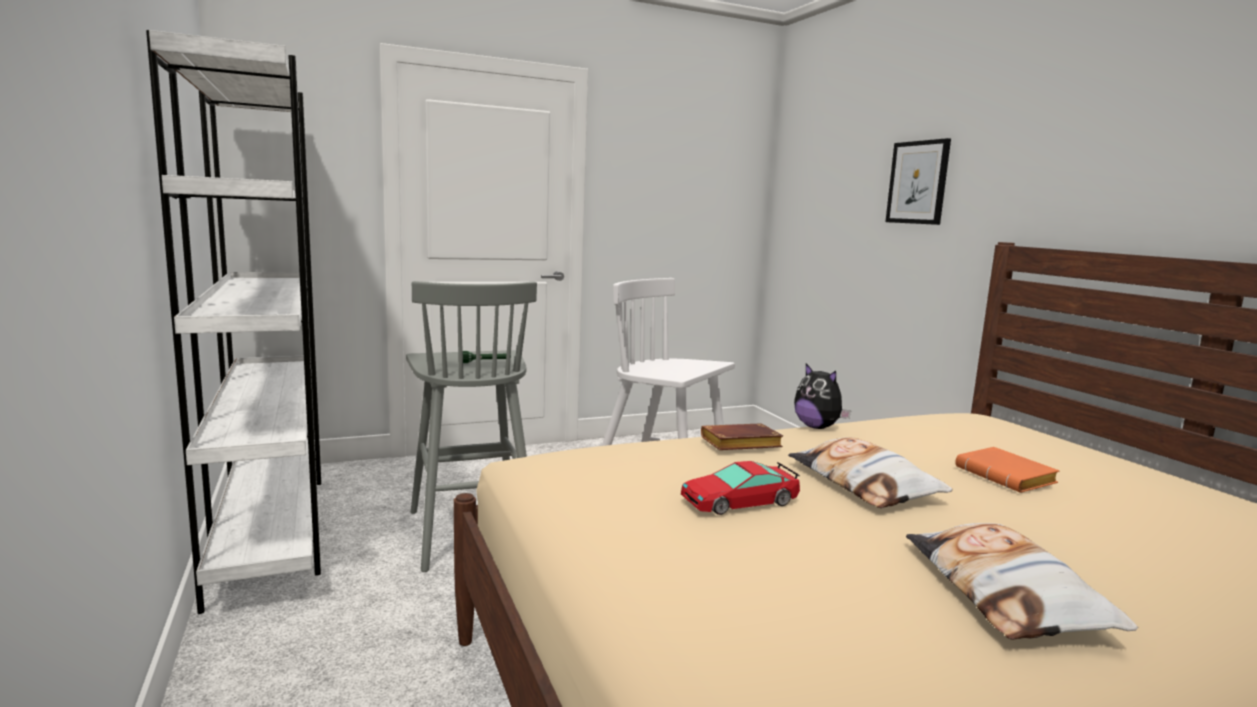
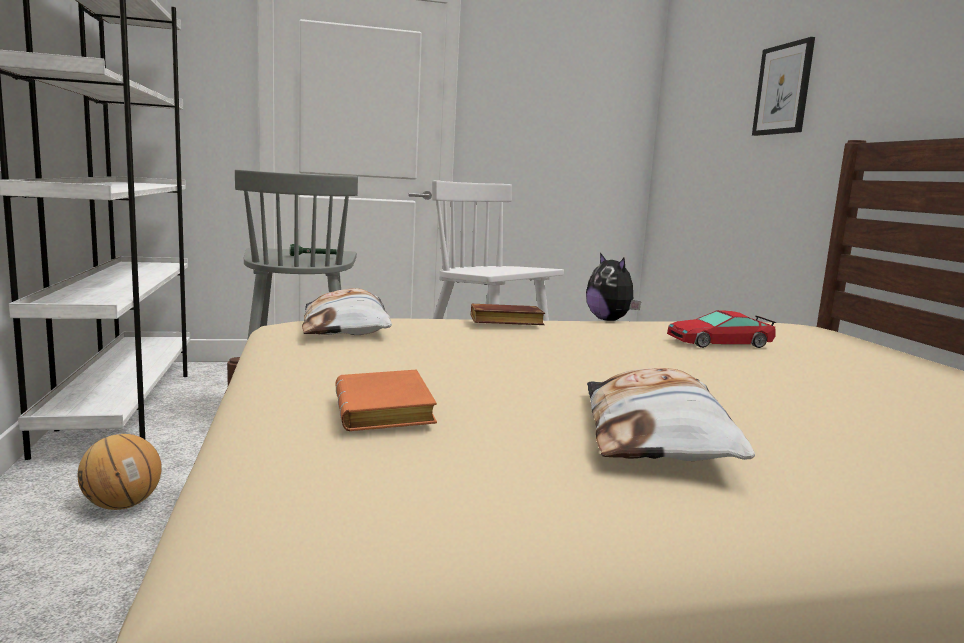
camera: 10 degrees right, 0 degrees up
(340, 660) = (122, 505): none -> basketball
(739, 501) = (450, 354): toy car -> toy car (719, 342)
(863, 483) = (602, 354): pillow -> pillow (346, 327)
(1008, 477) = (776, 362): orange book -> orange book (388, 413)

